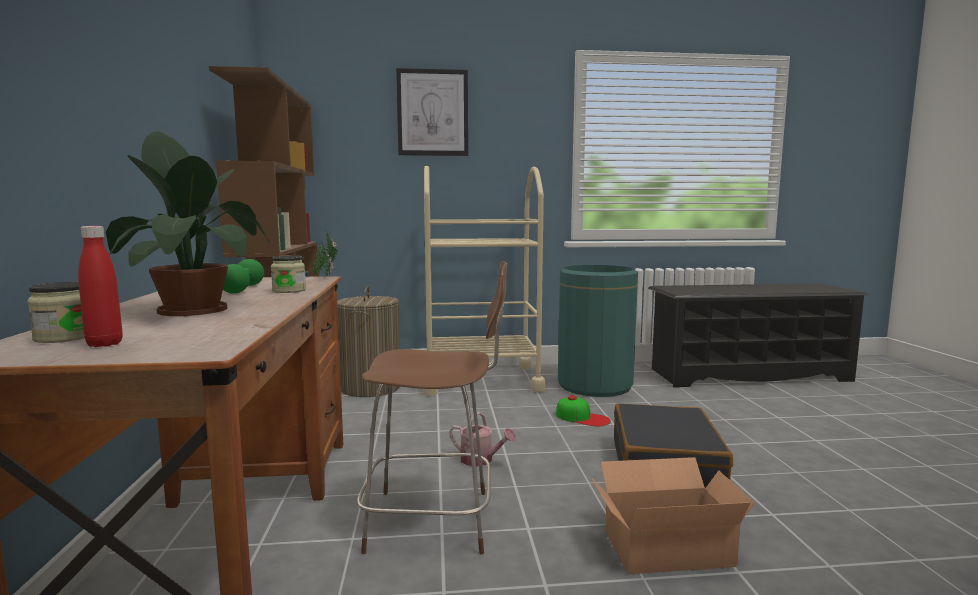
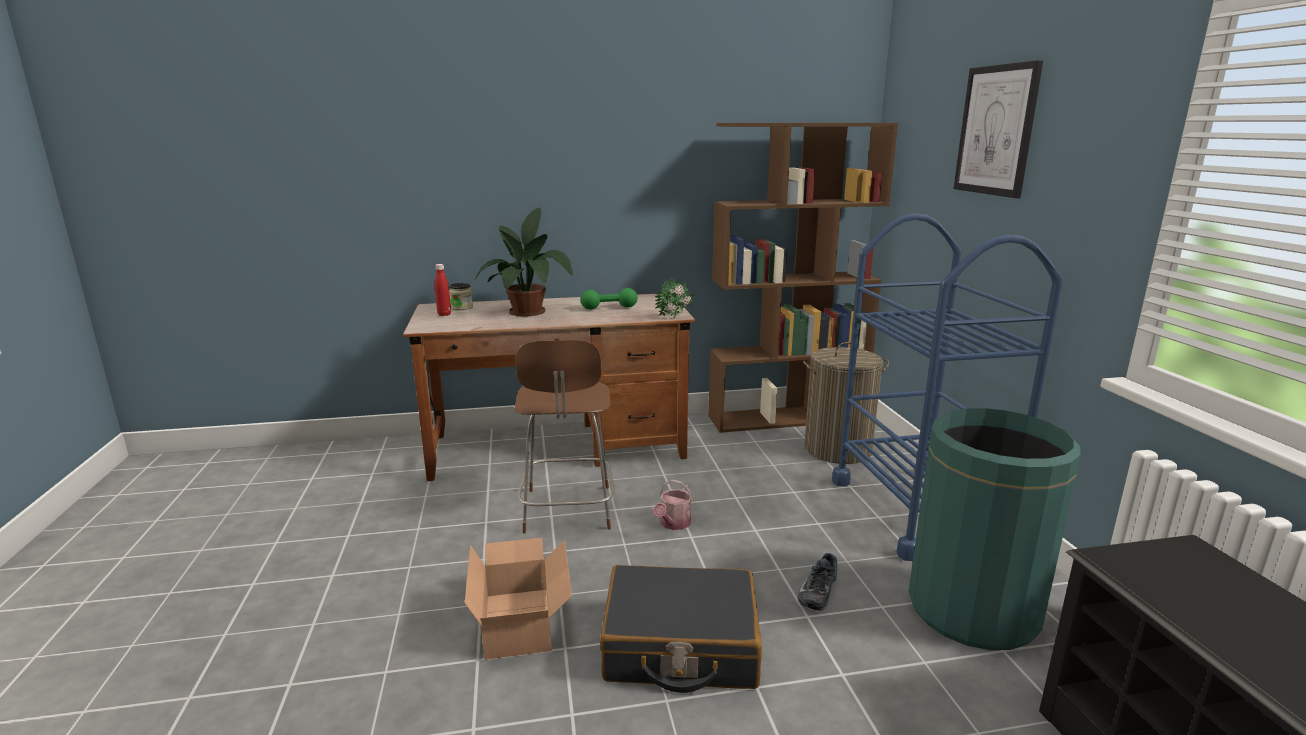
camera: 85 degrees right, 10 degrees up
(289, 290) = (603, 317): jar -> none
(481, 380) = (918, 511): beige cart -> blue cart
(582, 418) = (816, 590): cap -> shoe

